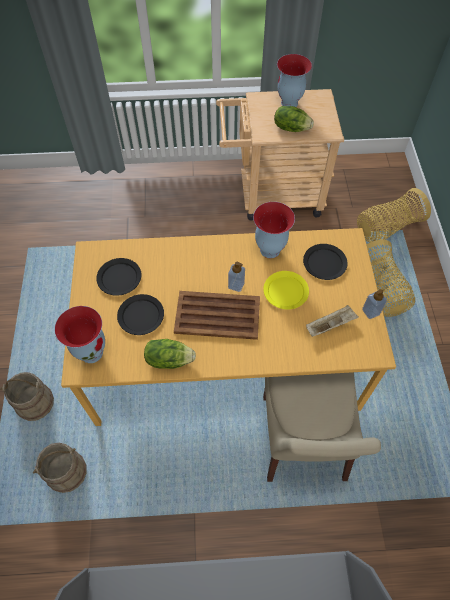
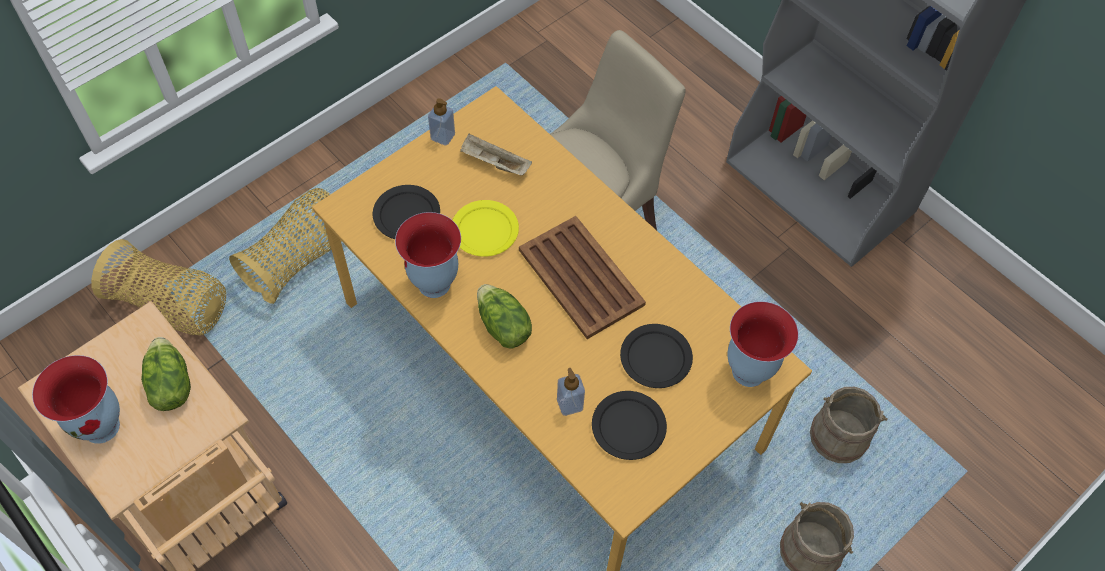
camera: 130 degrees left, 0 degrees up
(169, 359) = (679, 286): lettuce -> lettuce (502, 327)
(236, 285) = (521, 286): soap dispenser -> soap dispenser (569, 404)

